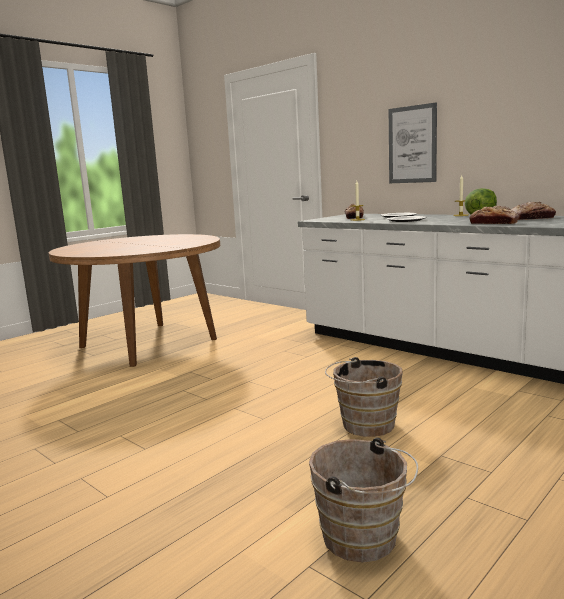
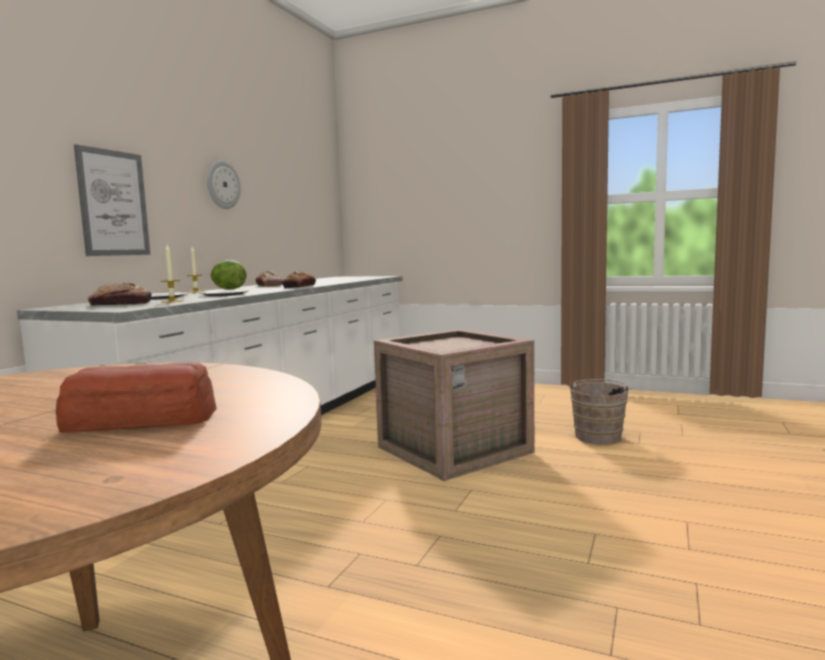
camera: 110 degrees left, 5 degrees down
(113, 249) = (140, 419): none -> bread
(364, 425) = (453, 450): brown bucket -> crate
(532, 106) = (222, 185): none -> wall clock

